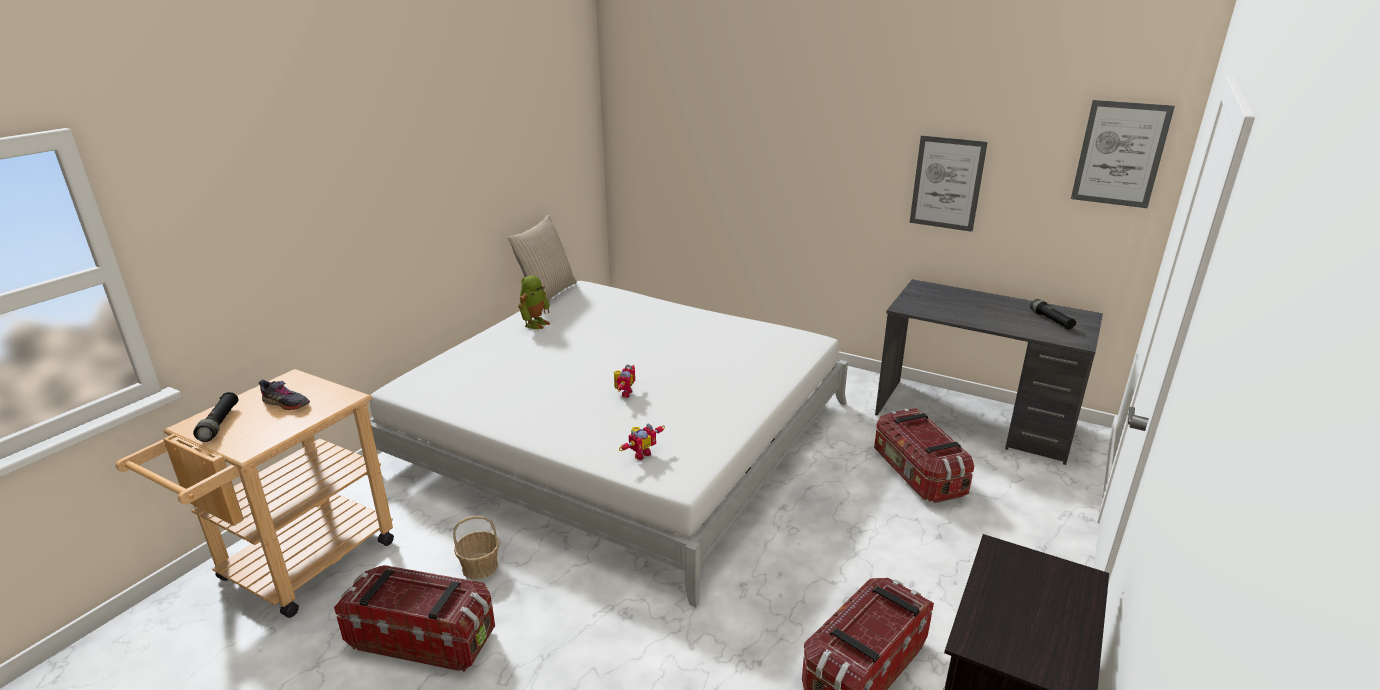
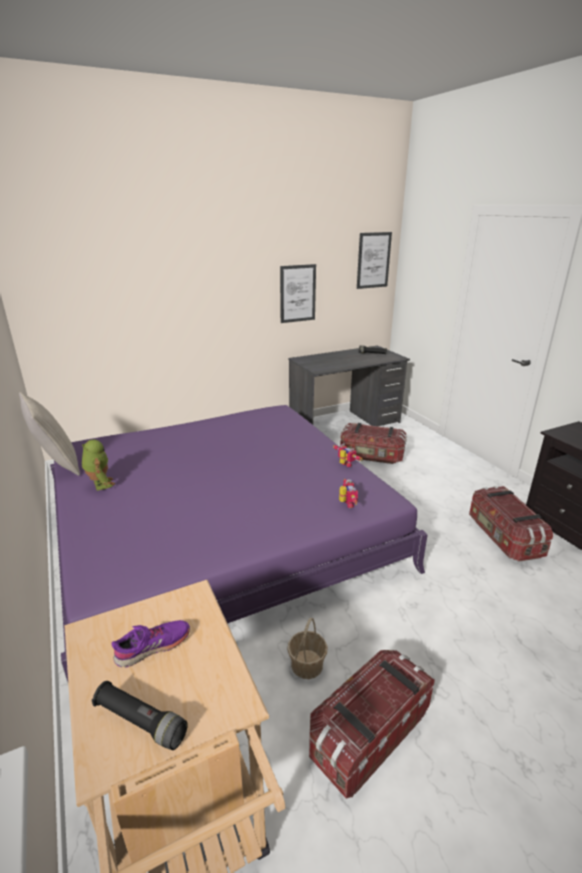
camera: 55 degrees left, 0 degrees up
(286, 403) = (153, 647): grey shoe -> purple shoe
(622, 434) = (220, 530): white bed -> purple bed
(624, 393) = (264, 484): toy robot -> toy robot (345, 465)

